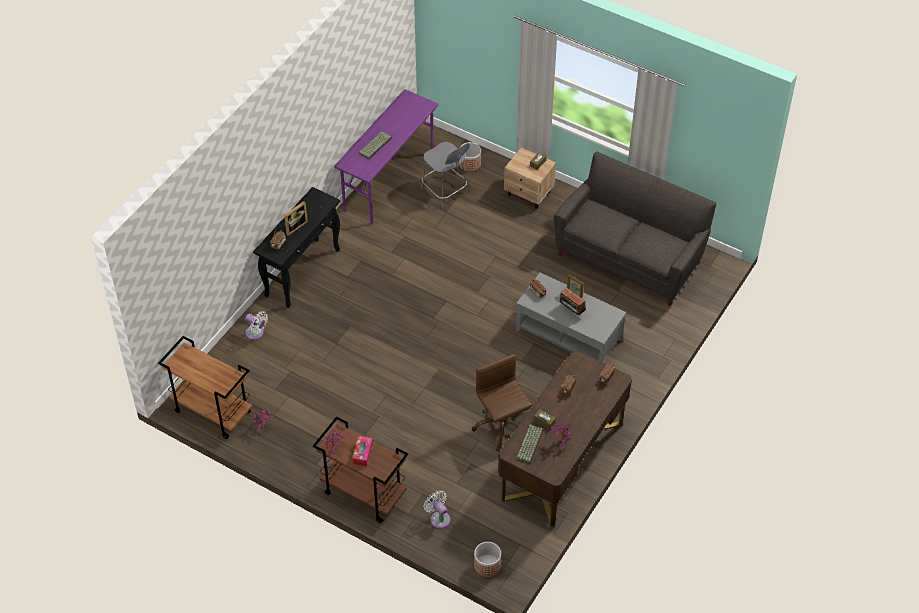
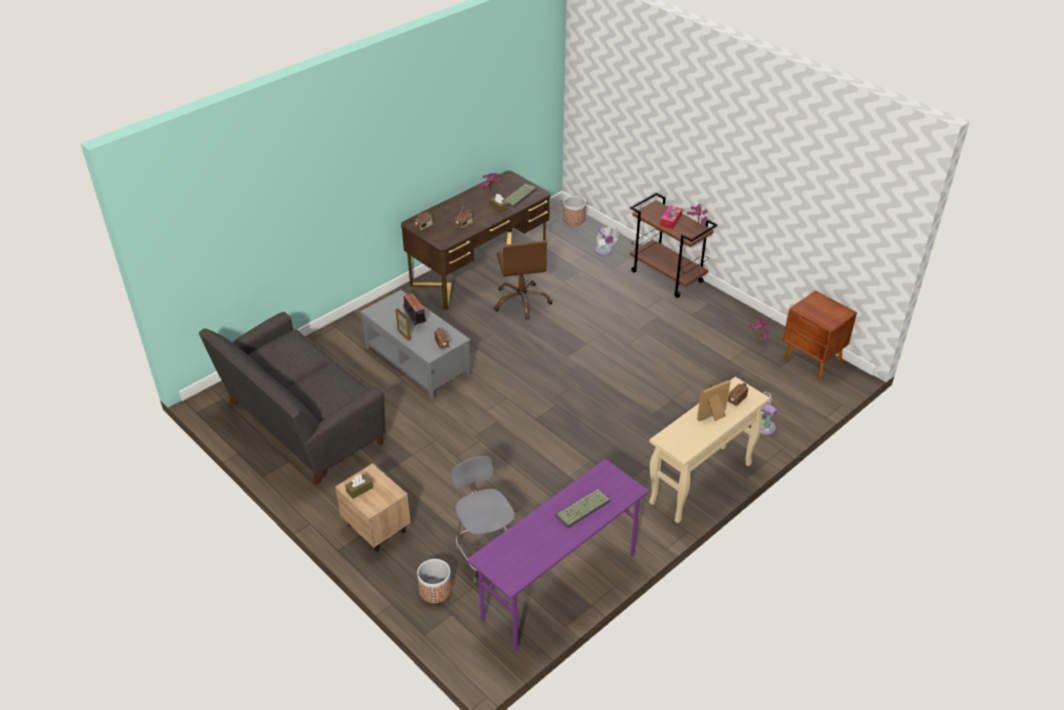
camera: 165 degrees left, 10 degrees down
(212, 412) = (812, 361): brown cart -> brown nightstand
(302, 272) = (700, 484): black console table -> beige console table

